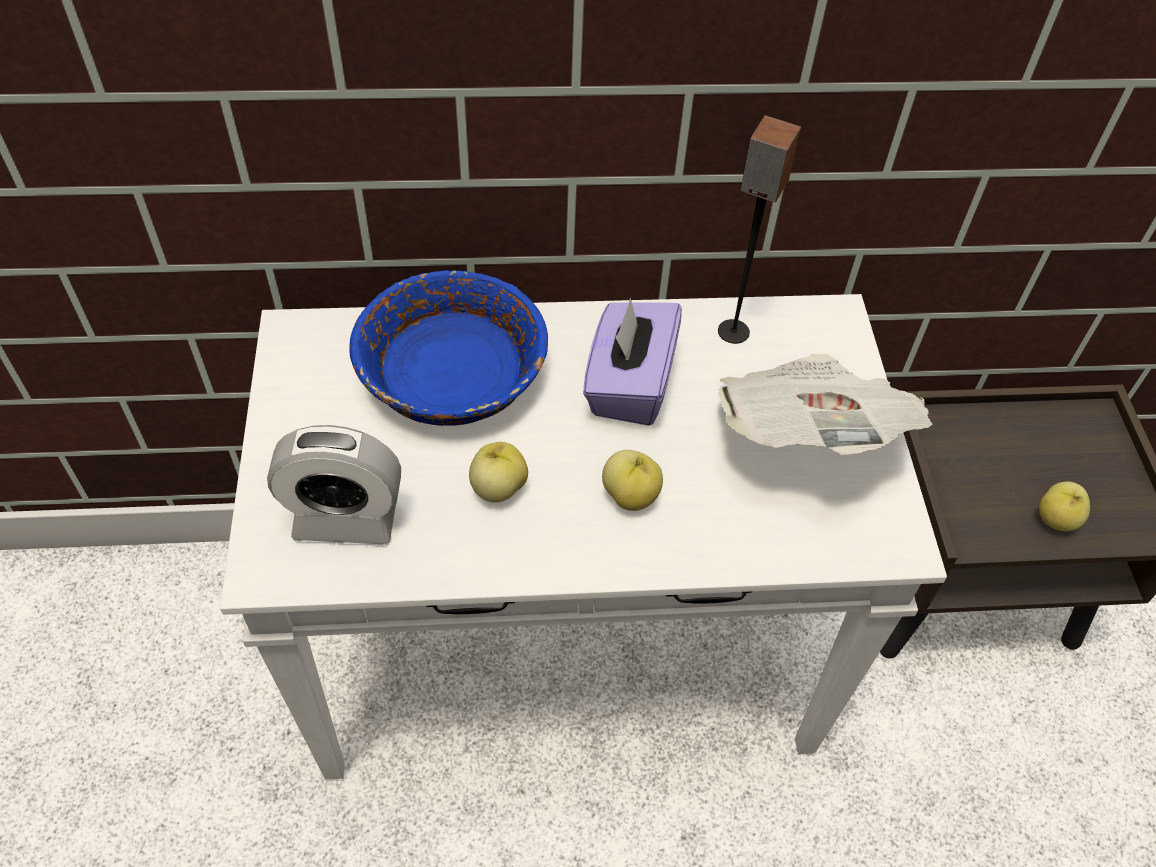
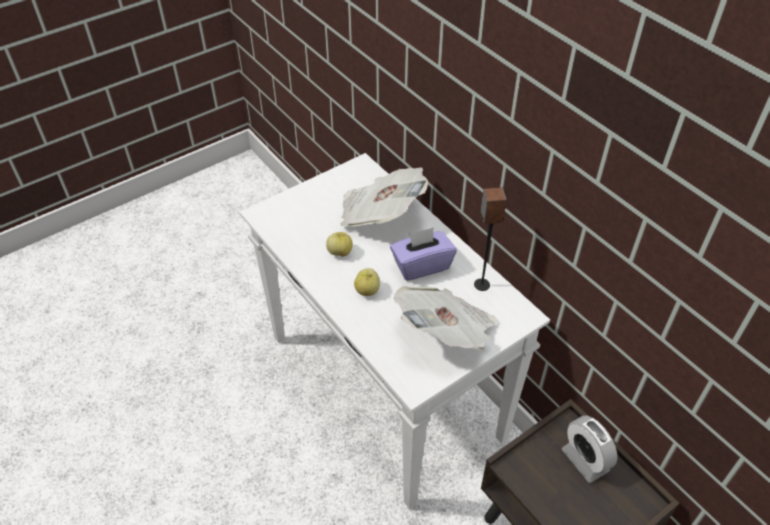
camera: 60 degrees right, 5 degrees down
(345, 518) = (295, 221): alarm clock -> alarm clock (585, 460)
(451, 374) = (380, 214): blue bowl -> newspaper
(1056, 519) = (556, 503): apple -> none

